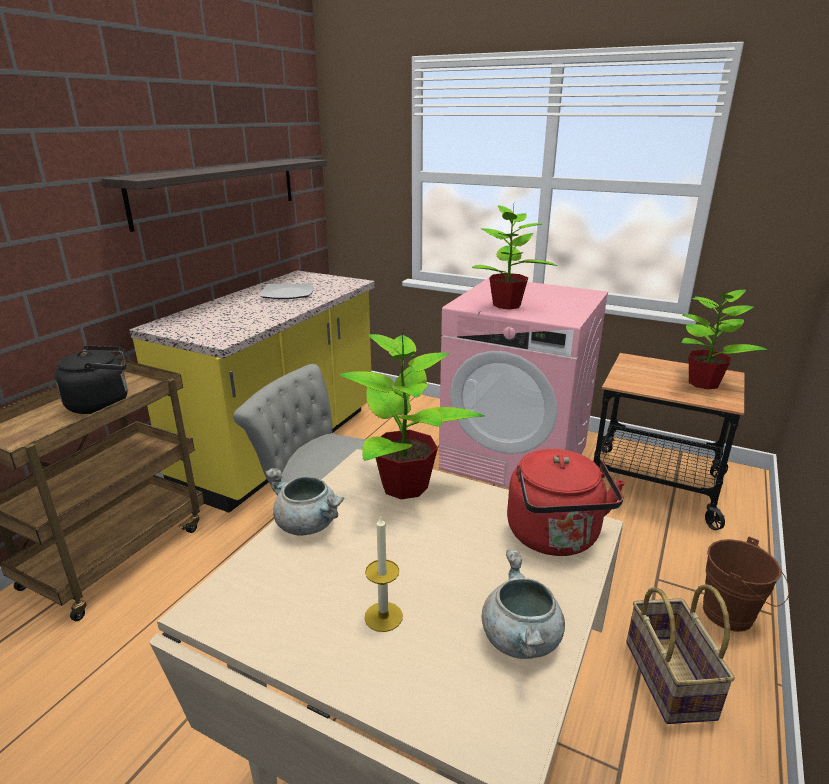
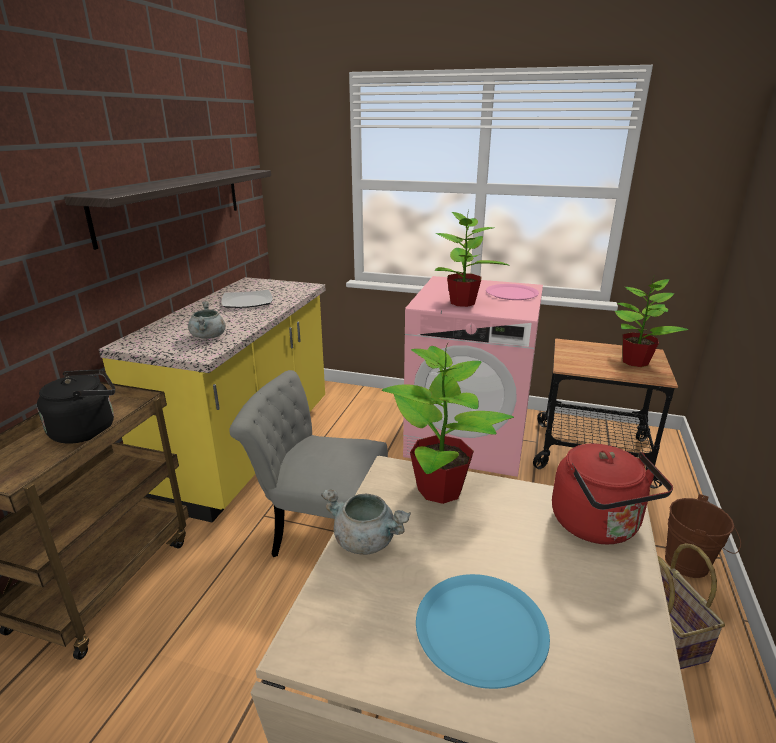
camera: 10 degrees left, 0 degrees up
(383, 616) = (481, 629): candle -> blue plate
(522, 640) = (617, 634): grey cooking pot -> grey cooking pot (209, 337)
(567, 298) = (512, 293): none -> pink plate

